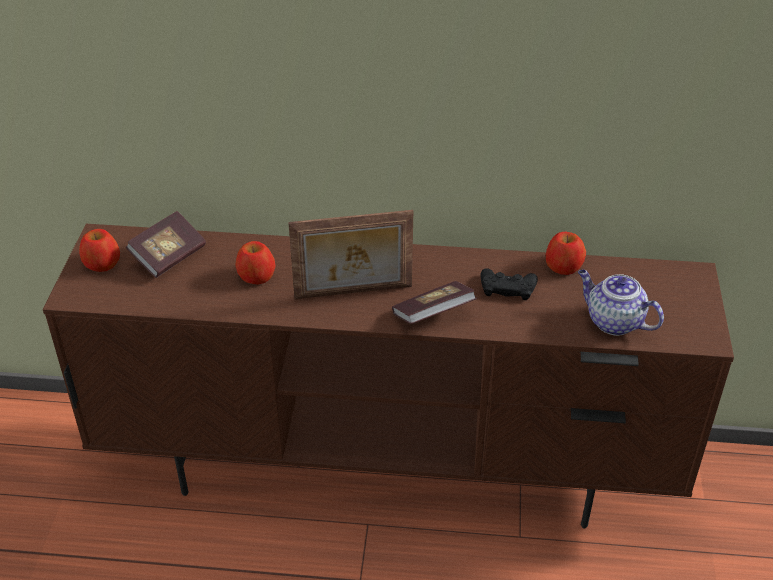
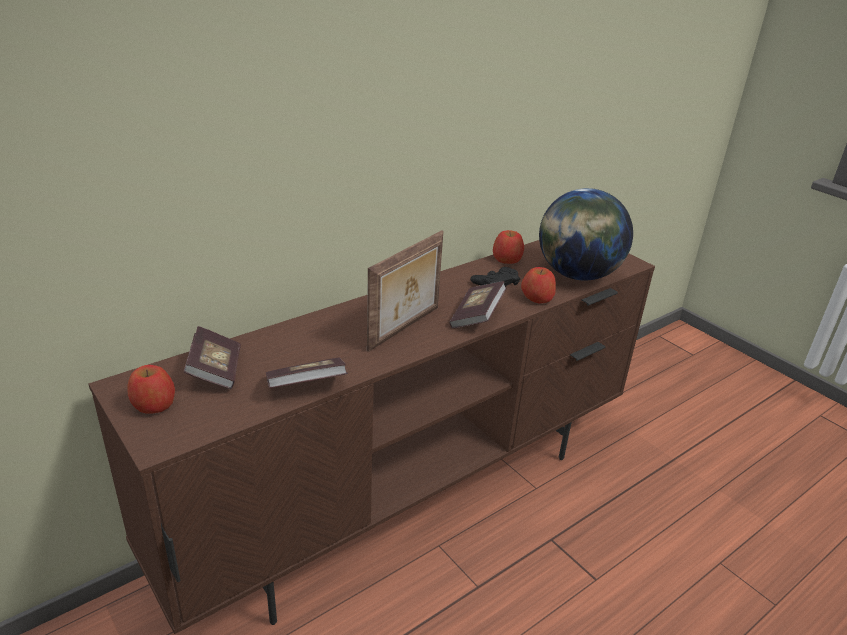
camera: 45 degrees left, 10 degrees down
(210, 305) = (306, 386): none -> book
(256, 275) = (314, 350): apple -> apple (537, 298)
(613, 321) = (577, 275): teapot -> globe

